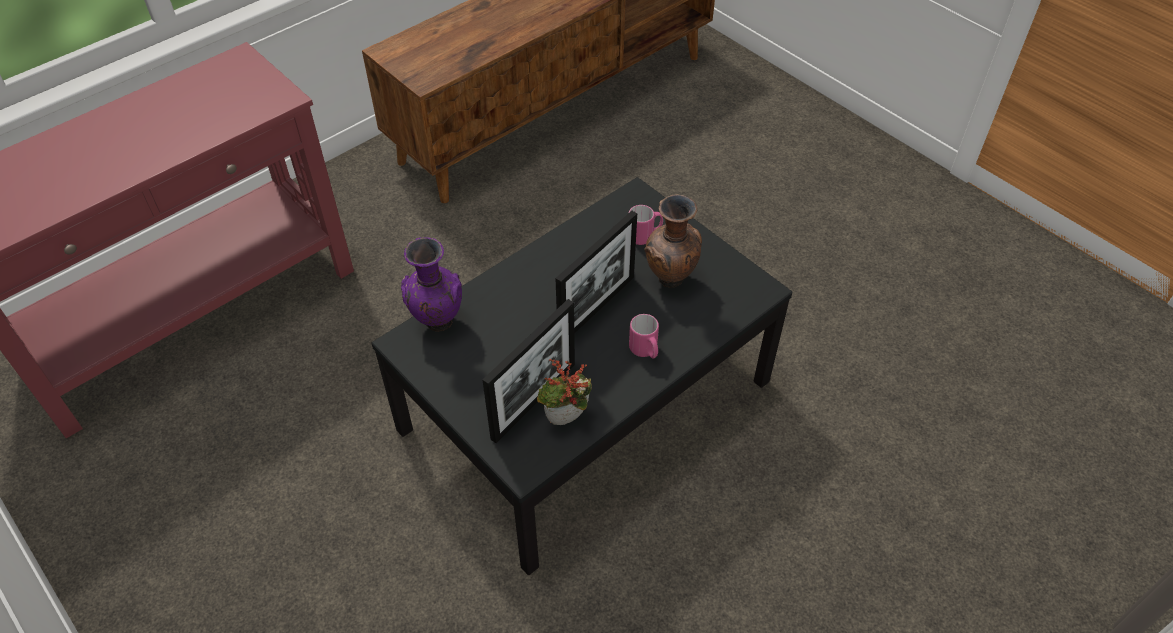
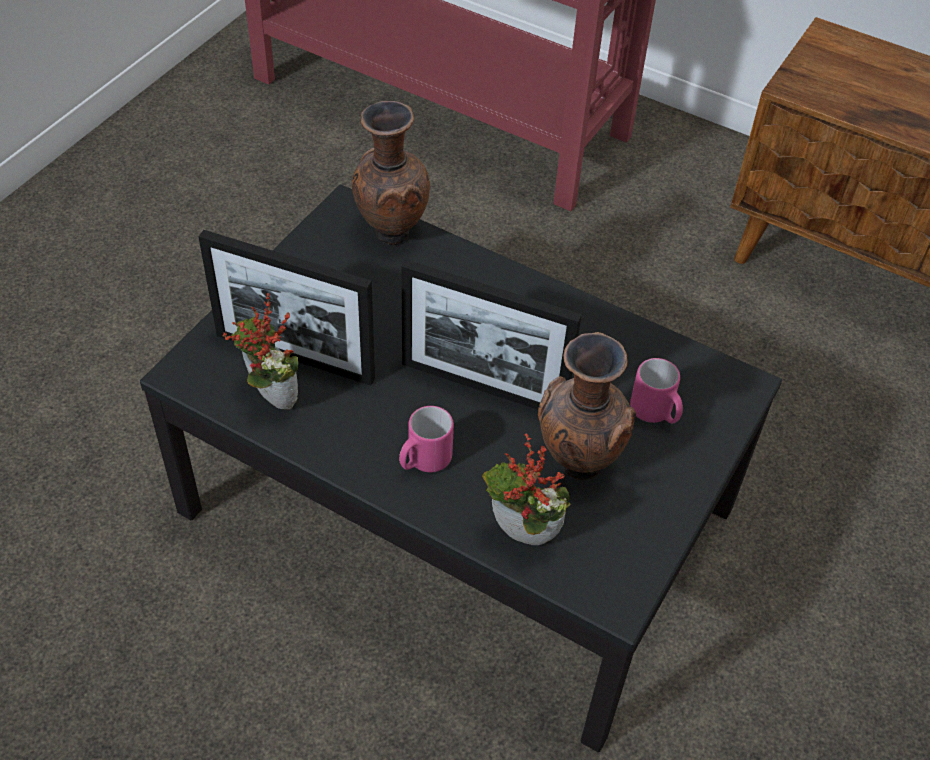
camera: 70 degrees right, 0 degrees up
(437, 324) = (390, 232): purple vase -> brown vase
(714, 320) = (519, 539): none -> potted plant

